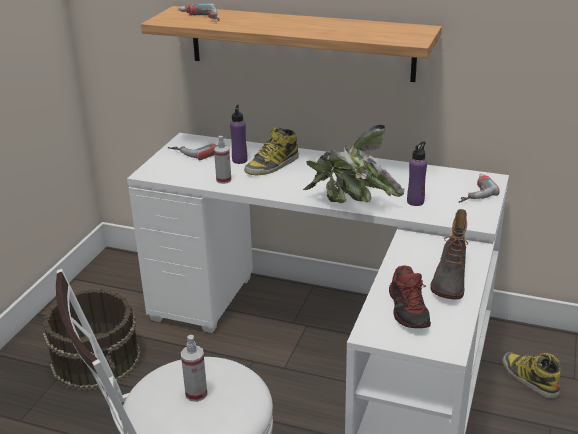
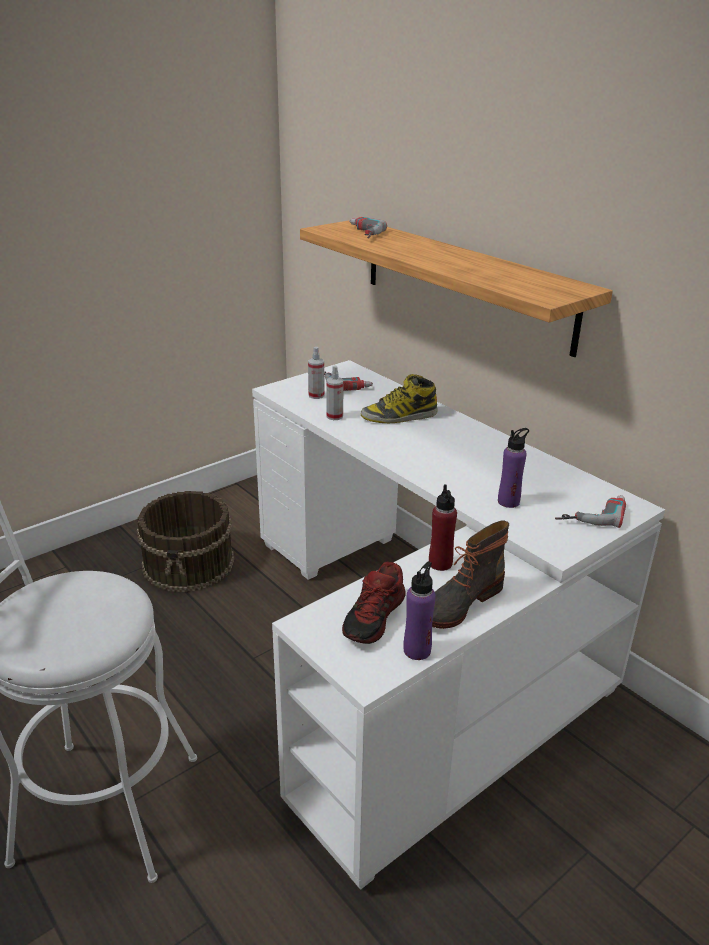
camera: 30 degrees right, 0 degrees up
(196, 393) = (68, 608): spray bottle -> spray bottle (316, 395)
(239, 160) = (373, 402): purple bottle -> purple bottle (417, 650)
(350, 204) = (432, 480): potted plant -> none
(409, 259) = (440, 563): none -> red bottle
(529, 378) = (611, 781): boot -> none

